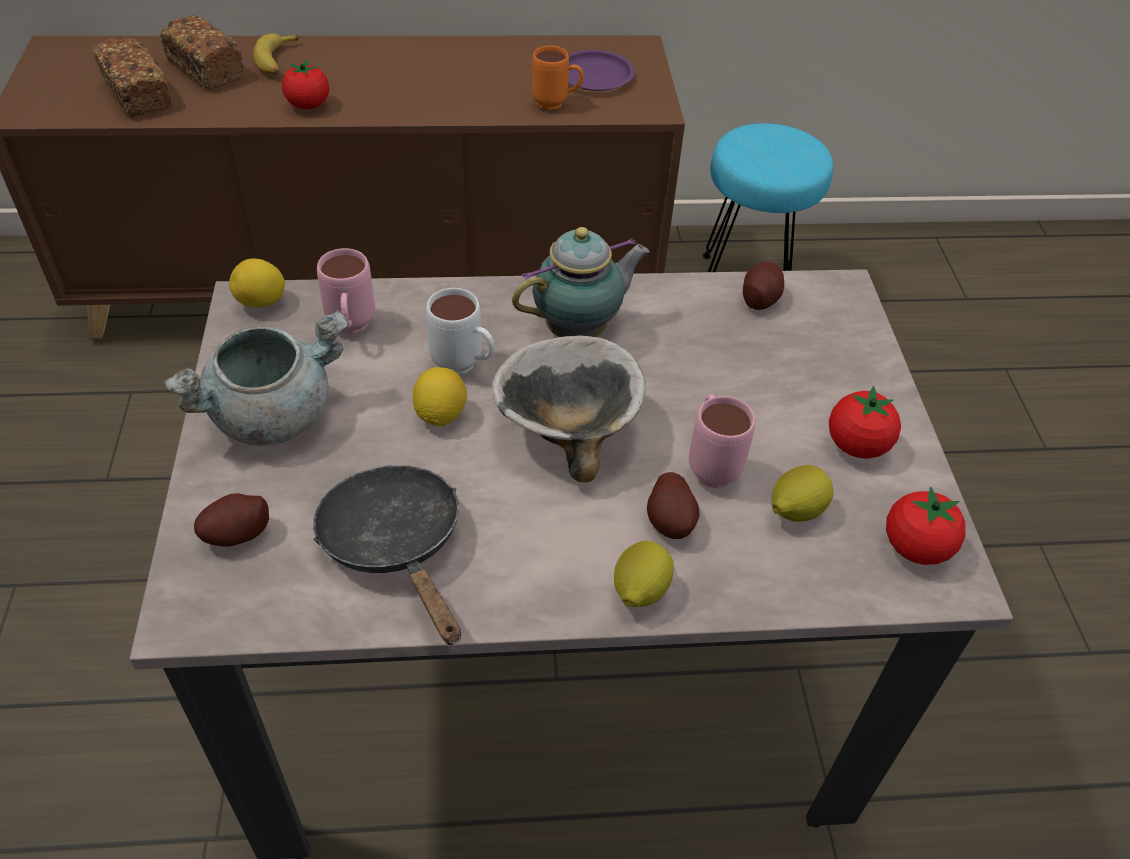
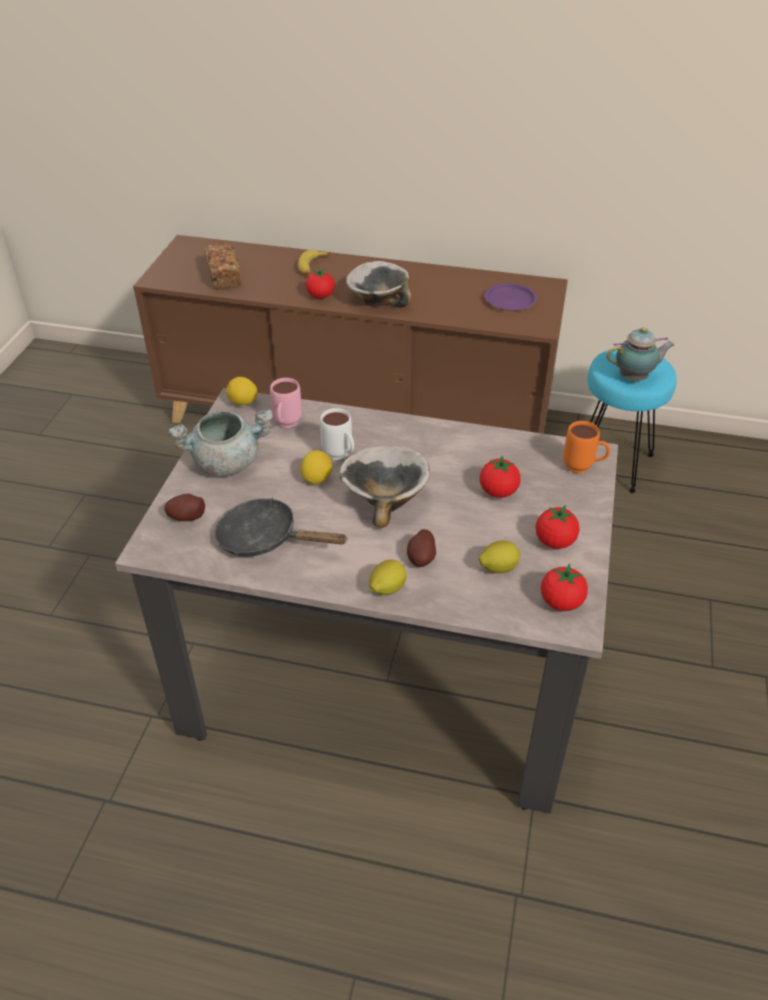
camera: 20 degrees right, 5 degrees down
(205, 69) = (268, 266): bread -> none
(396, 545) = (265, 539): black frying pan -> black frying pan turned 60 degrees counterclockwise
(400, 101) = (377, 301): none -> bowl
(556, 105) = (476, 316): orange mug -> orange mug (583, 468)
(580, 330) = (417, 448): teapot -> teapot (635, 378)
(710, 464) = (459, 534): pink mug -> none
(735, 379) = (498, 492): none -> tomato
(759, 298) = (537, 449): potato -> none

